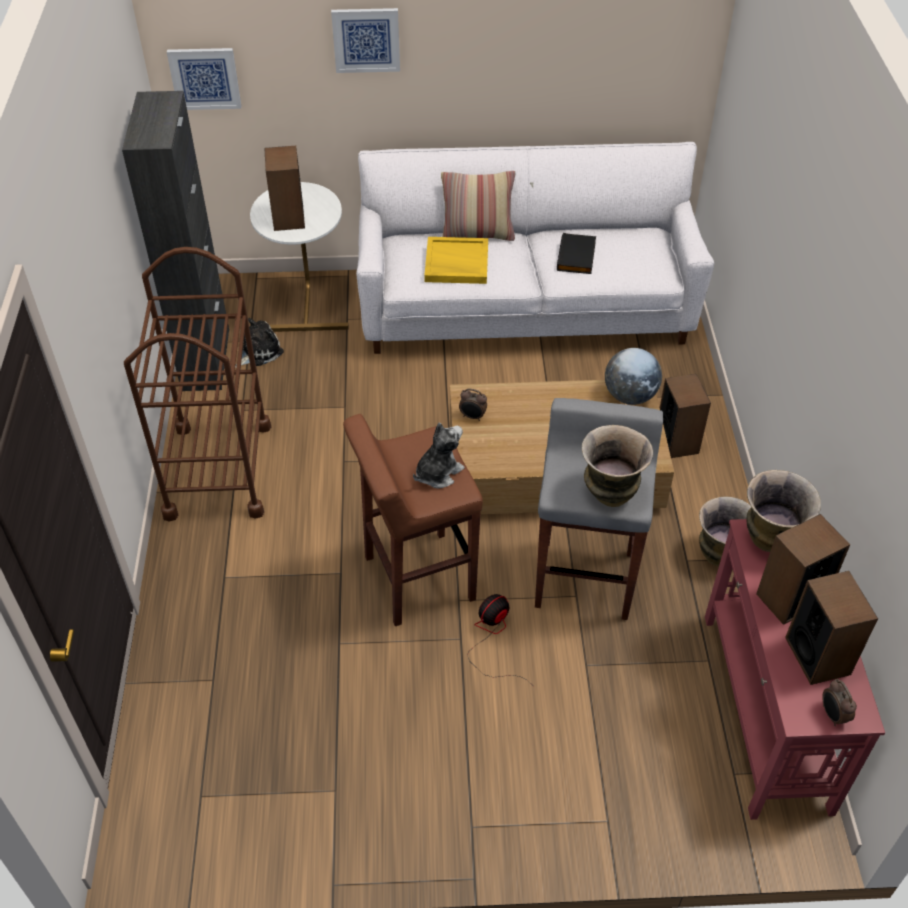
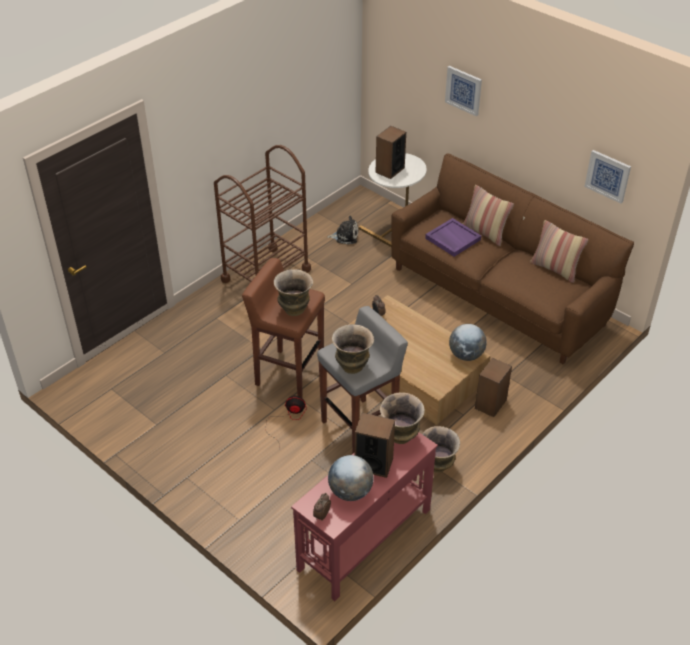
camera: 45 degrees right, 5 degrees down
(205, 78) = (385, 76): picture -> picture (608, 176)
(206, 359) = (318, 226): black cabinet -> none
(438, 473) = (294, 309): plush toy -> vase
(456, 263) = (452, 239): yellow tray -> purple tray
(525, 311) = (498, 296): white sofa -> brown sofa
(577, 257) = (519, 272): black book -> none
(604, 231) = (555, 269): none -> pillow
(818, 655) = (350, 492): speaker -> globe

